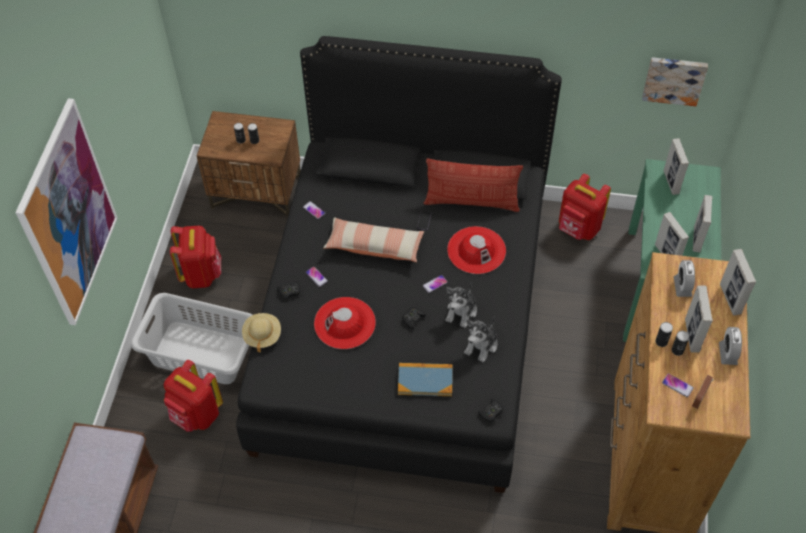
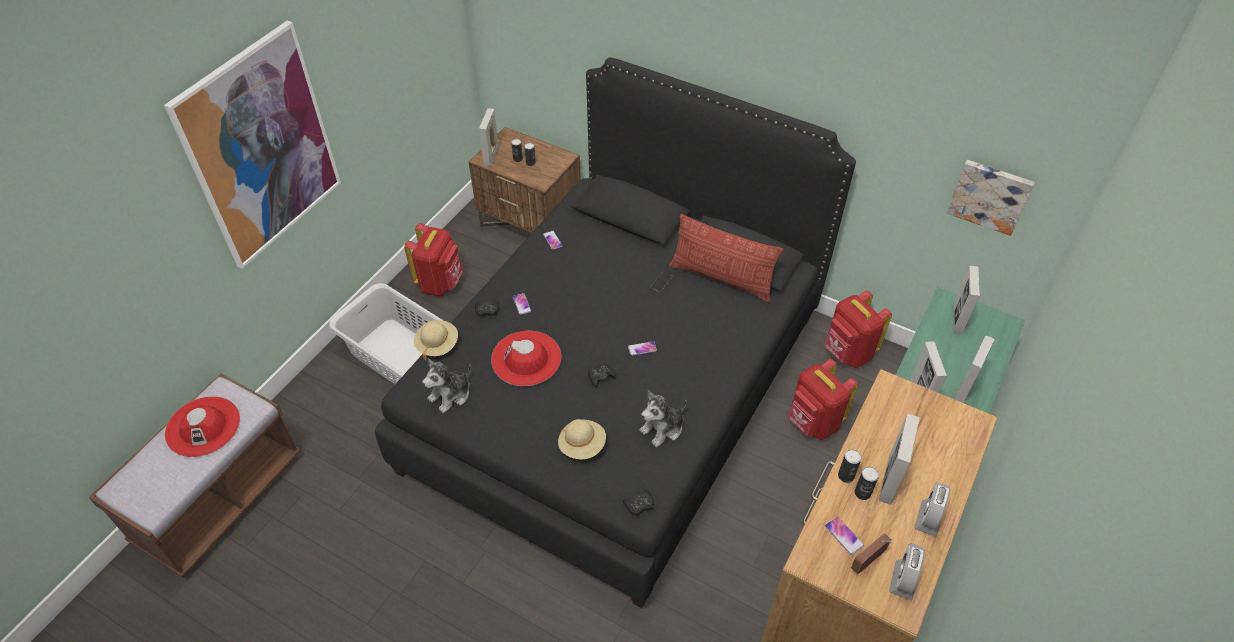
camera: 20 degrees right, 5 degrees down
(196, 415) = (366, 415): red backpack -> red backpack (813, 423)
(374, 246) = (597, 292): pillow -> none
(425, 380) = (582, 445): book -> beige hat
(461, 311) = (657, 386): plush toy -> plush toy (451, 395)
(476, 250) = (704, 328): red hat -> red hat (203, 426)
(682, 287) = (901, 419): alarm clock -> alarm clock (903, 580)
(730, 299) = (959, 453): picture frame -> picture frame (491, 156)

